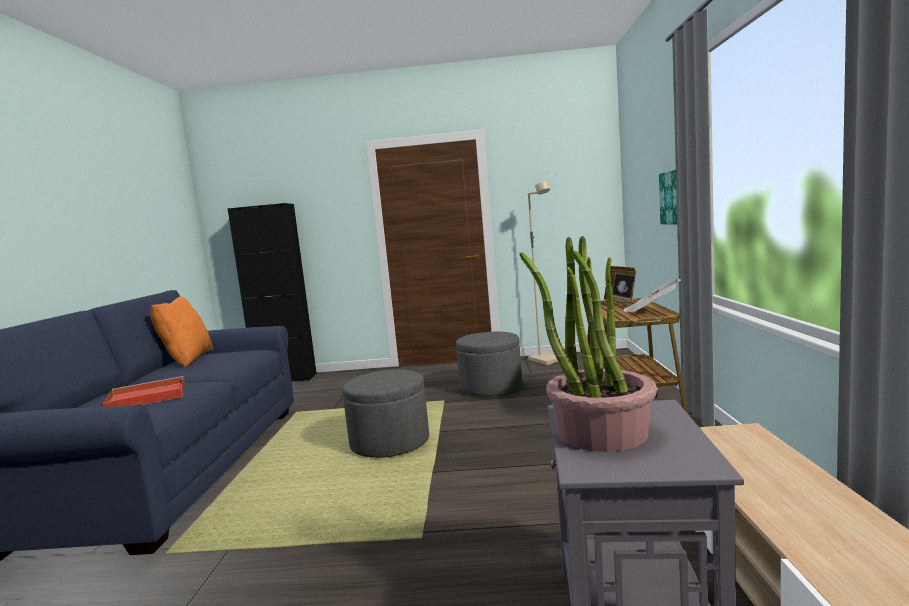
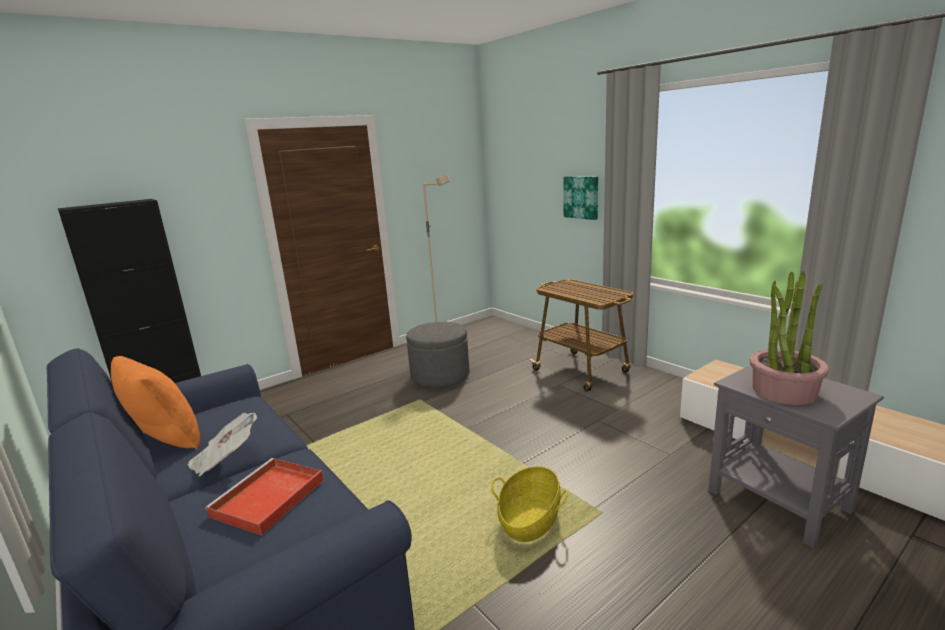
camera: 40 degrees left, 10 degrees up
(360, 515) = (530, 519): none -> basket
(390, 442) = (440, 453): grey ottoman -> none
(621, 302) = (565, 285): picture frame -> none
(651, 311) = (604, 291): newspaper -> newspaper (225, 459)

